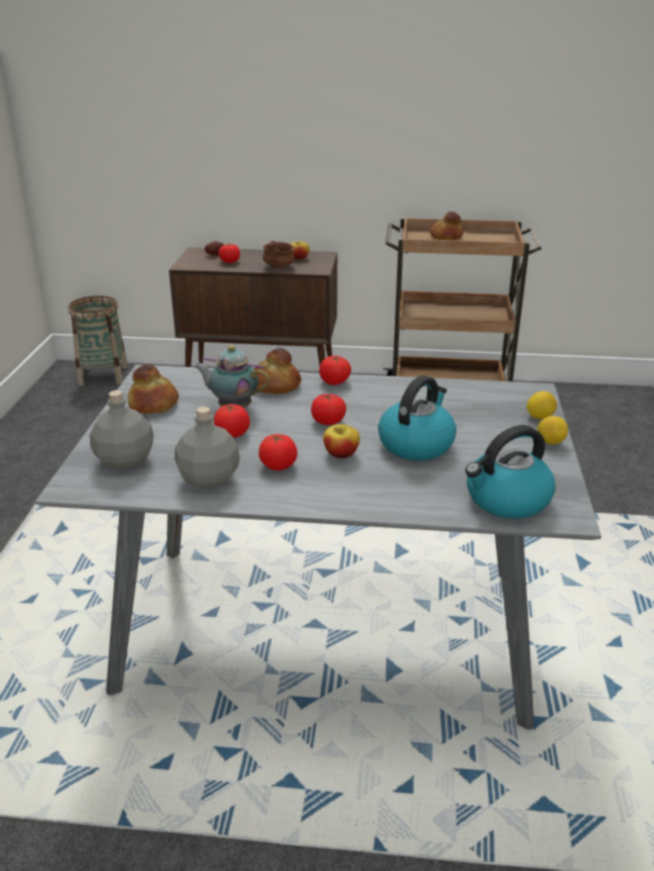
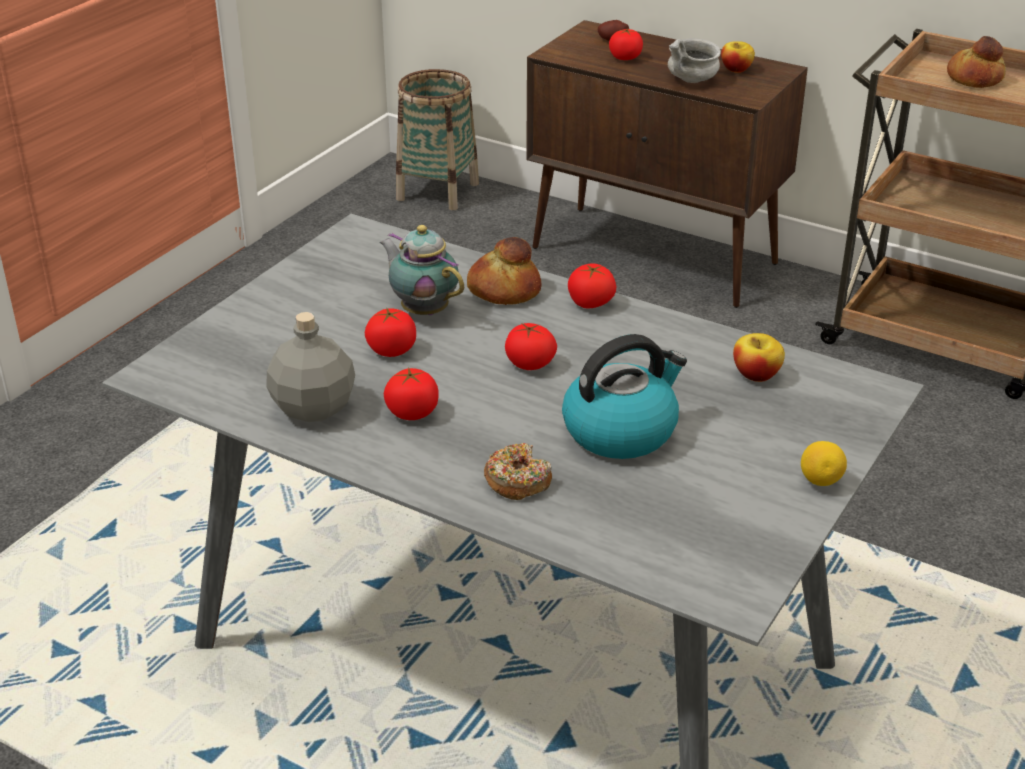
camera: 25 degrees right, 5 degrees up
(124, 461) = (234, 355): grey bottle -> none
(154, 404) = (329, 281): bread -> none
(279, 267) = (692, 80): brown bowl -> grey bowl
(341, 454) = (506, 418): apple -> apple (756, 374)
(381, 487) = (517, 481): none -> donut
(506, 500) = (671, 550): kettle -> none
(539, 417) = (843, 436): lemon -> none

